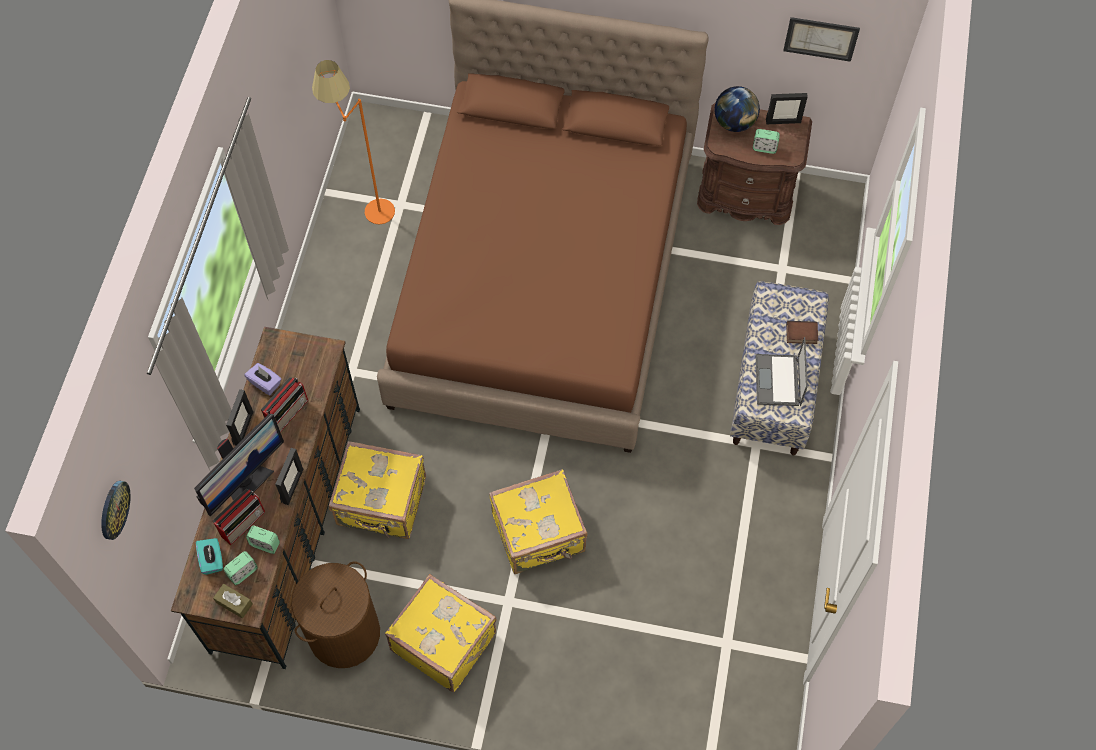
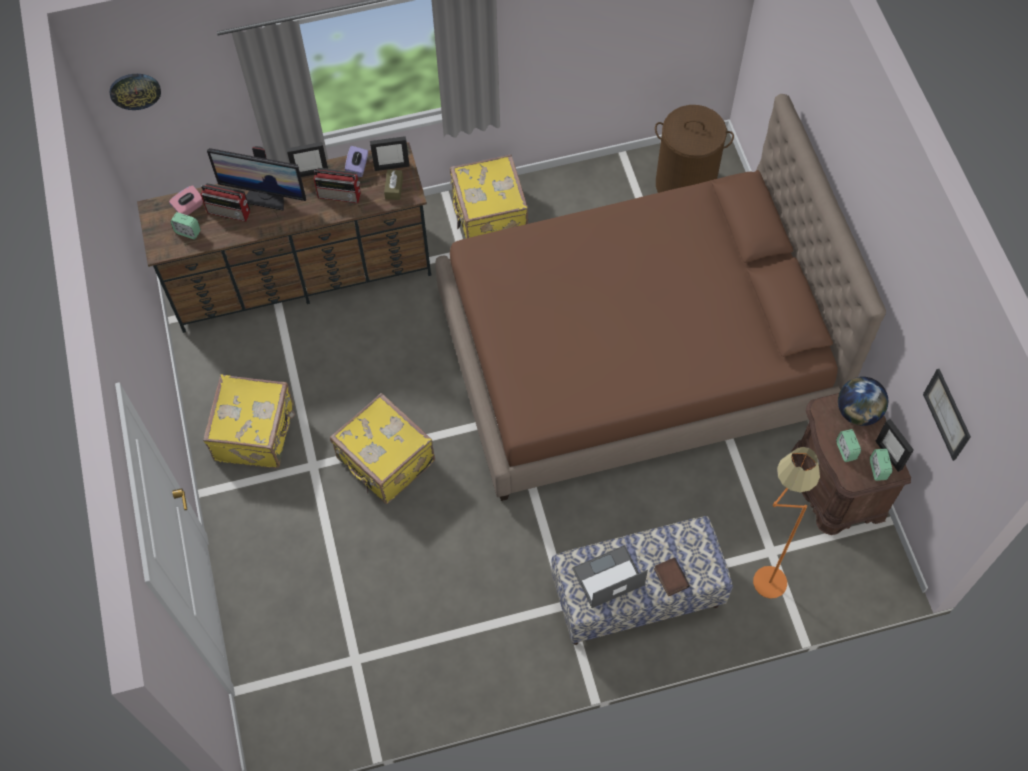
camera: 65 degrees right, 0 degrees up
(212, 560) = (189, 207): turquoise tissue box -> pink tissue box
(234, 603) = (160, 238): brown tissue box -> brown tissue box (394, 188)
(265, 544) = (218, 235): alarm clock -> alarm clock (878, 469)
(292, 486) = (277, 229): picture frame -> picture frame (391, 166)
(344, 633) = (230, 358): brown laundry basket -> brown laundry basket (685, 184)
(366, 209) = (623, 188): orange floor lamp -> orange floor lamp (765, 567)
(382, 503) = (354, 331): yellow suitcase -> yellow suitcase (488, 216)

